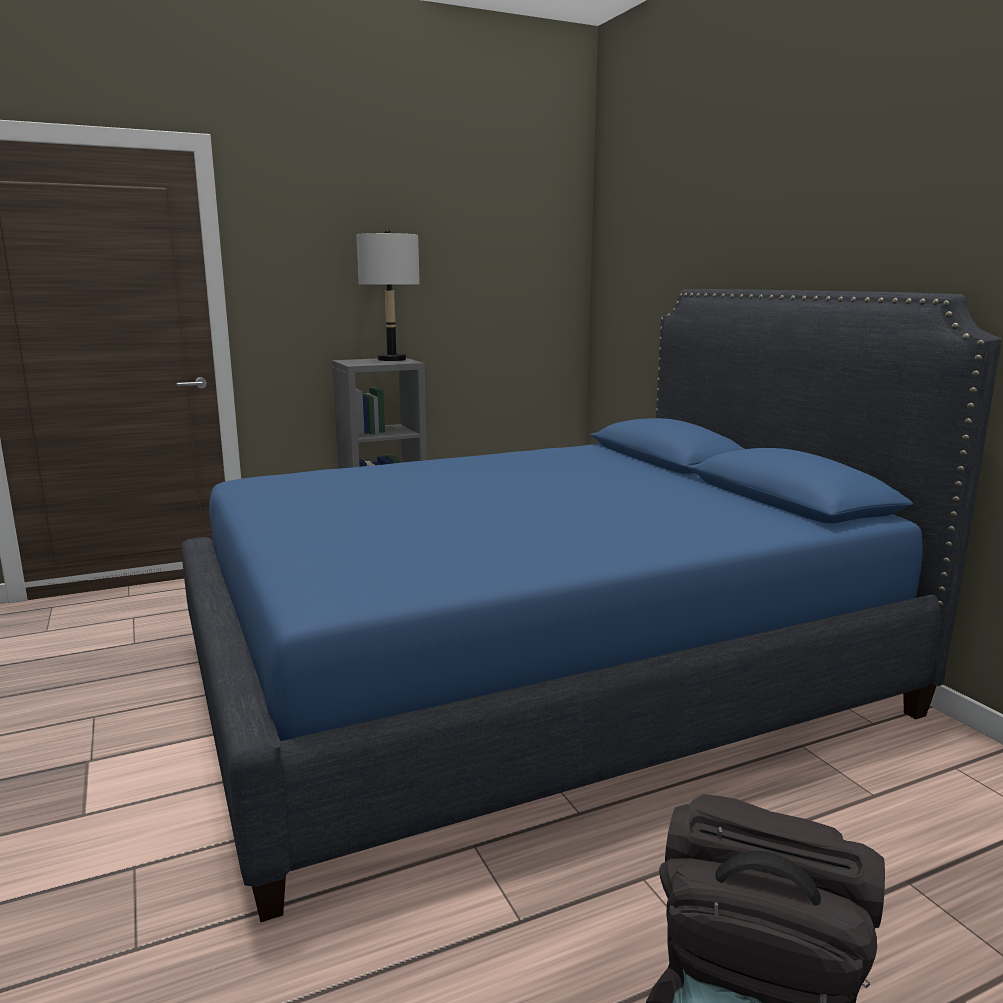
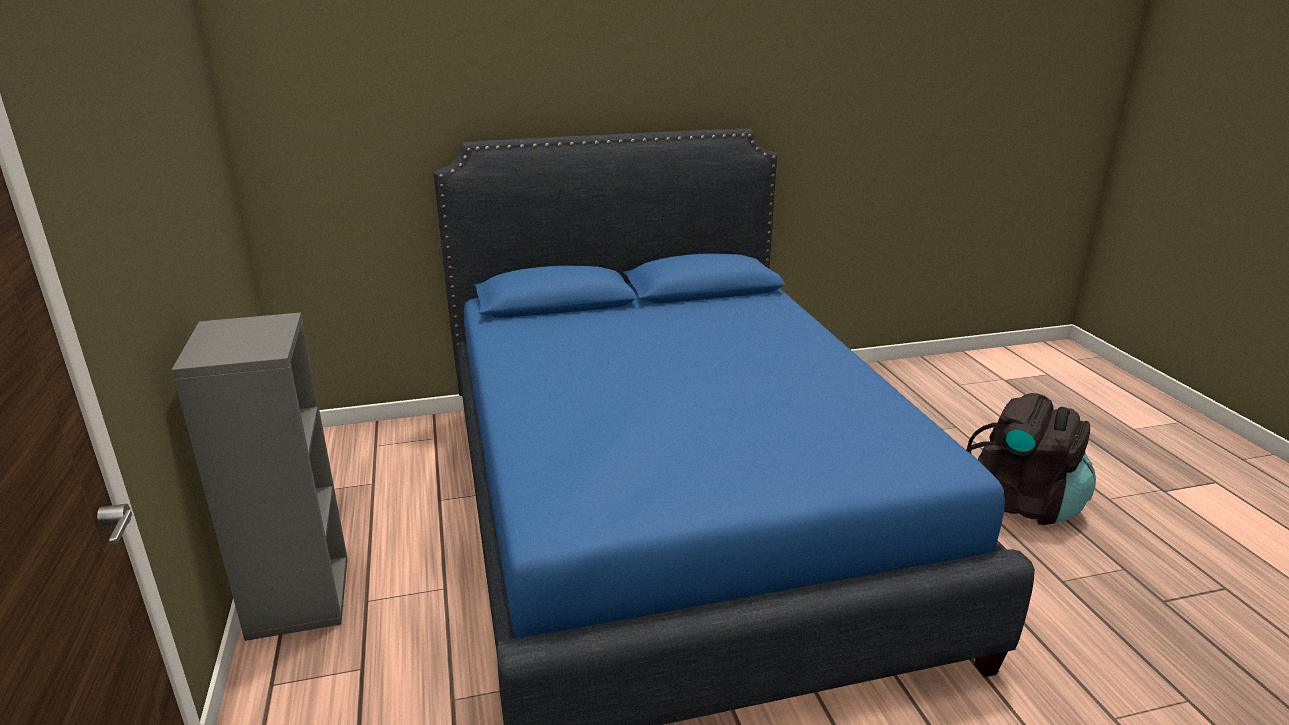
camera: 80 degrees left, 10 degrees up
(392, 359) = (233, 328): grey table lamp -> none

